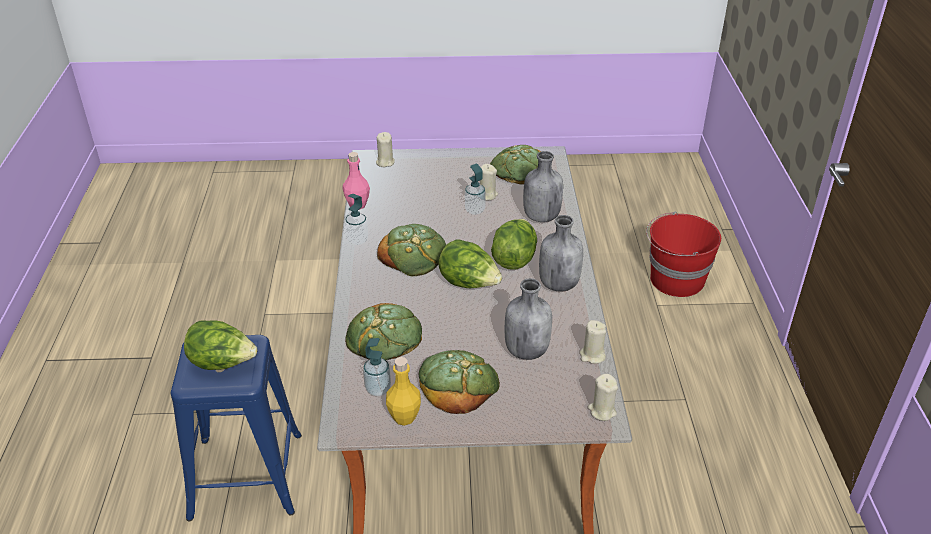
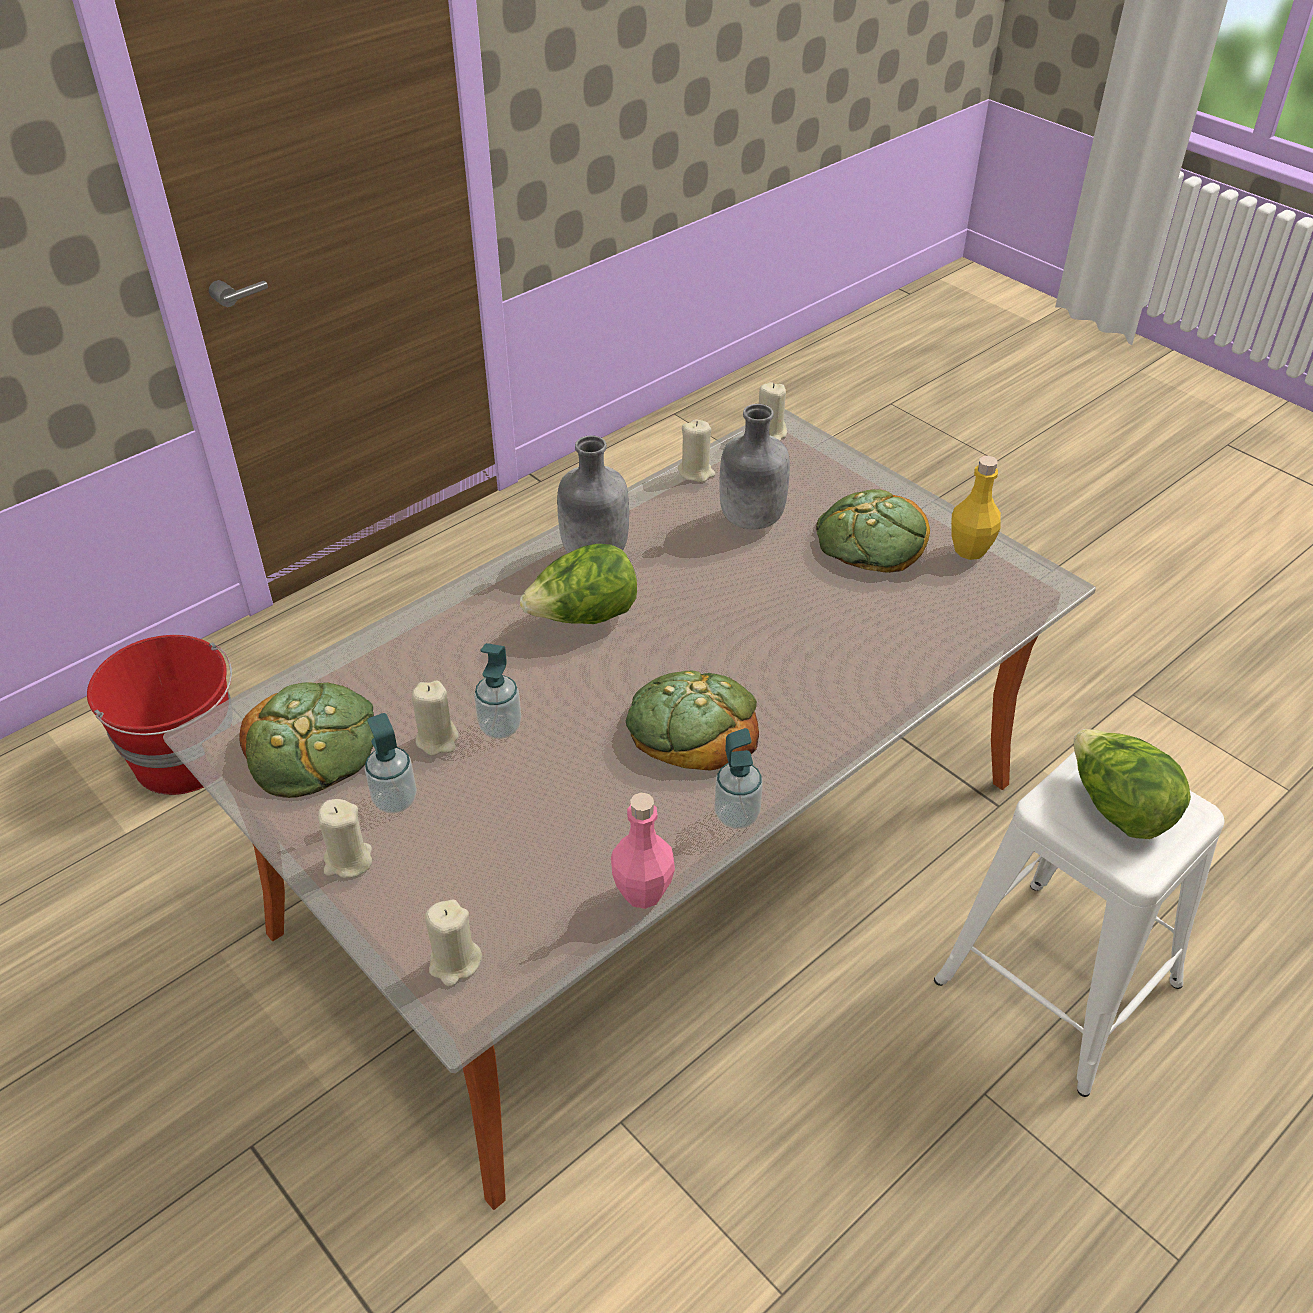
camera: 130 degrees left, 5 degrees up
(246, 475) = (1057, 982): blue stool -> white stool
(378, 389) = (966, 593): soap dispenser -> soap dispenser (395, 800)
(385, 338) = (887, 640): bread -> none
(453, 159) = (348, 860): none -> beige candle
(469, 284) = (690, 629): lettuce -> none
(540, 216) = (443, 646): grey bottle -> none

